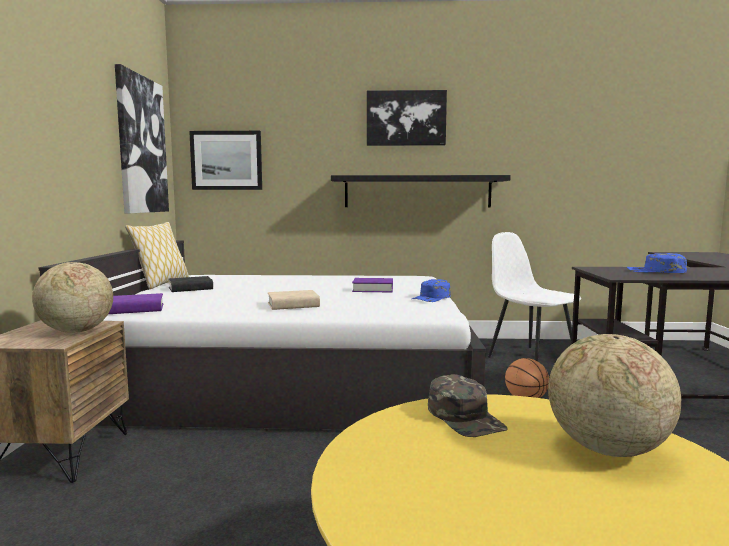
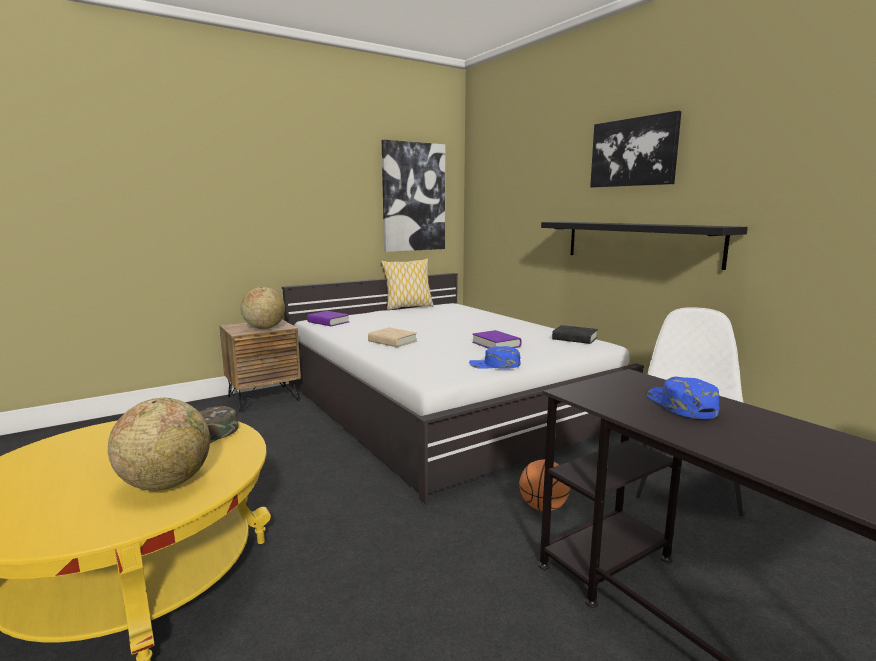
camera: 55 degrees right, 5 degrees up
(190, 288) = (405, 314): black book -> black book (574, 338)
(226, 160) = (492, 204): picture -> none

